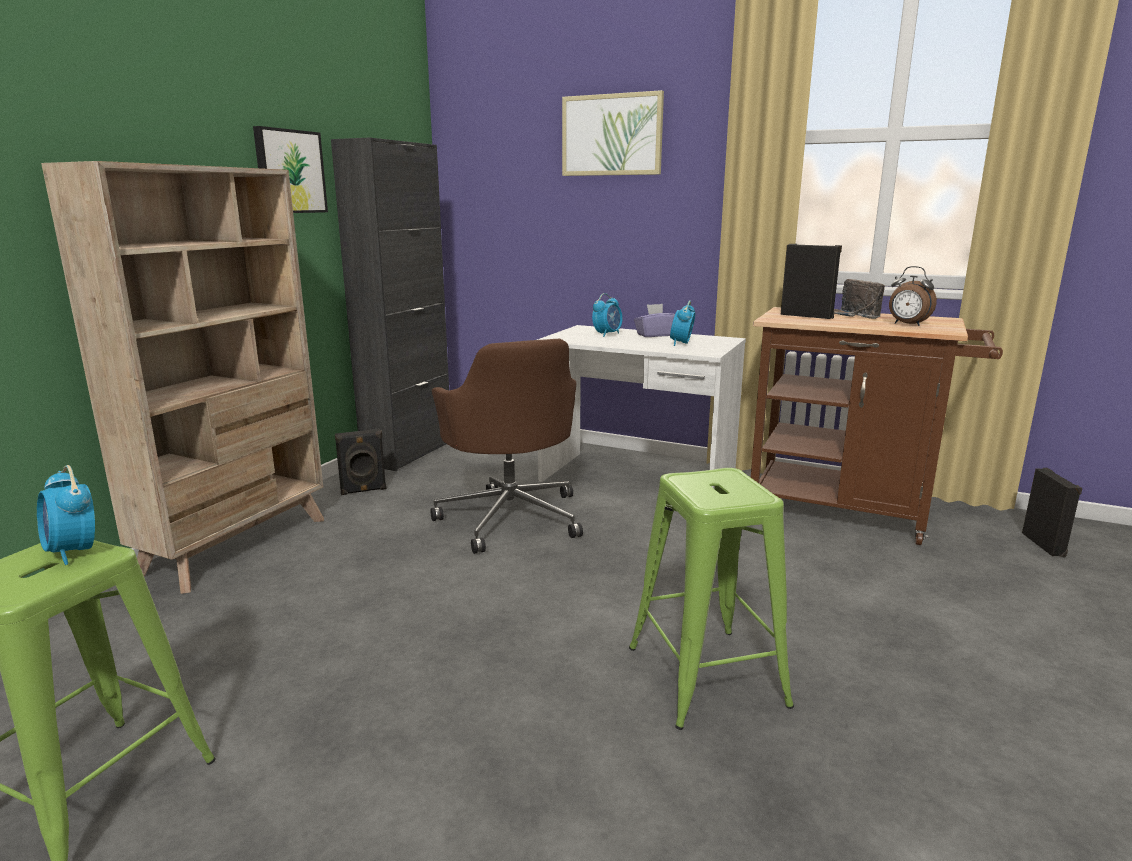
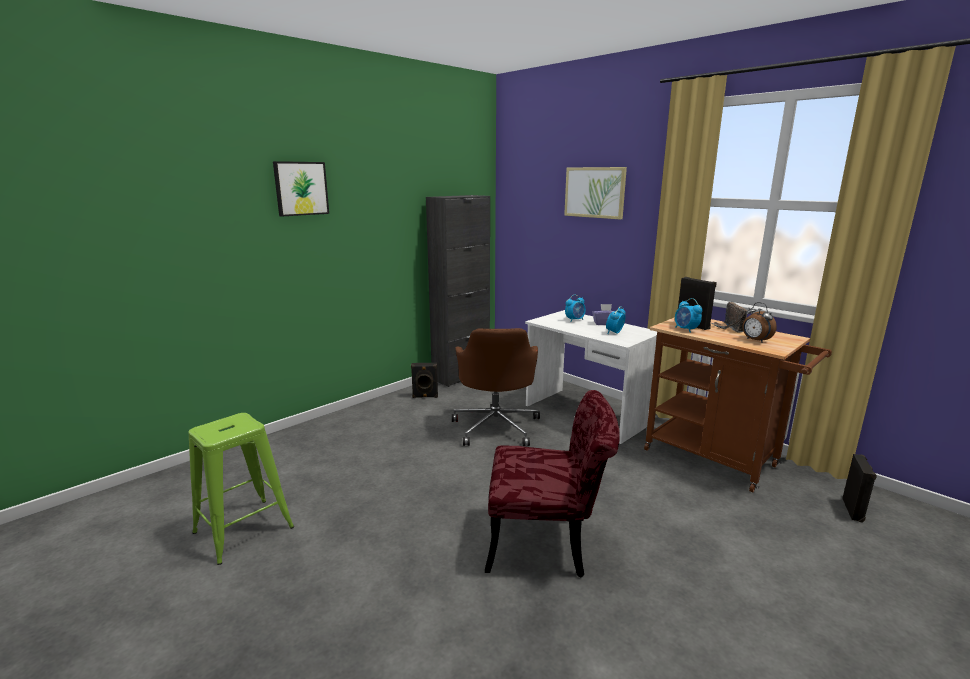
camera: 20 degrees right, 0 degrees up
(73, 552) = (241, 422): alarm clock -> alarm clock (686, 330)
(238, 545) = (349, 419): beige bookcase -> none
(289, 171) = (399, 217): picture -> picture (301, 188)
(705, 675) = (548, 543): green stool -> red chair

